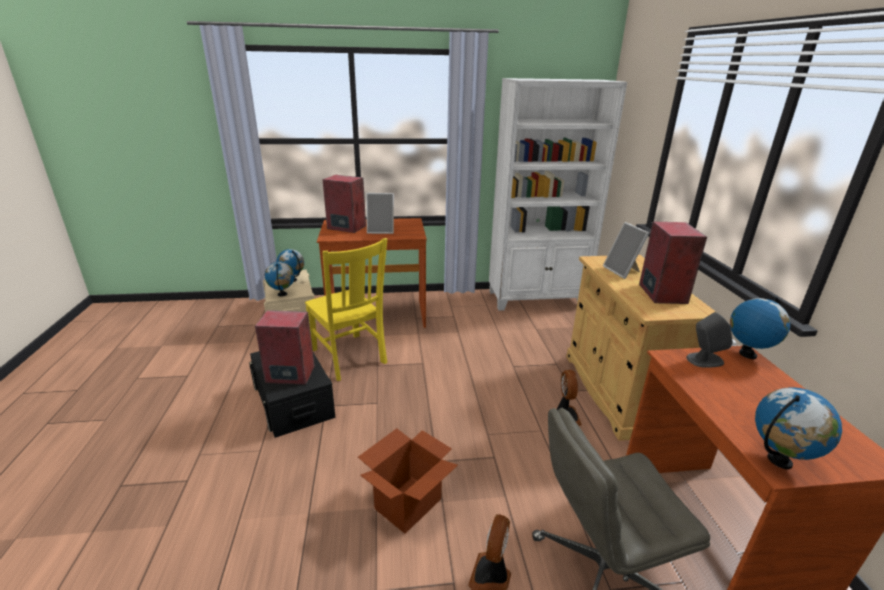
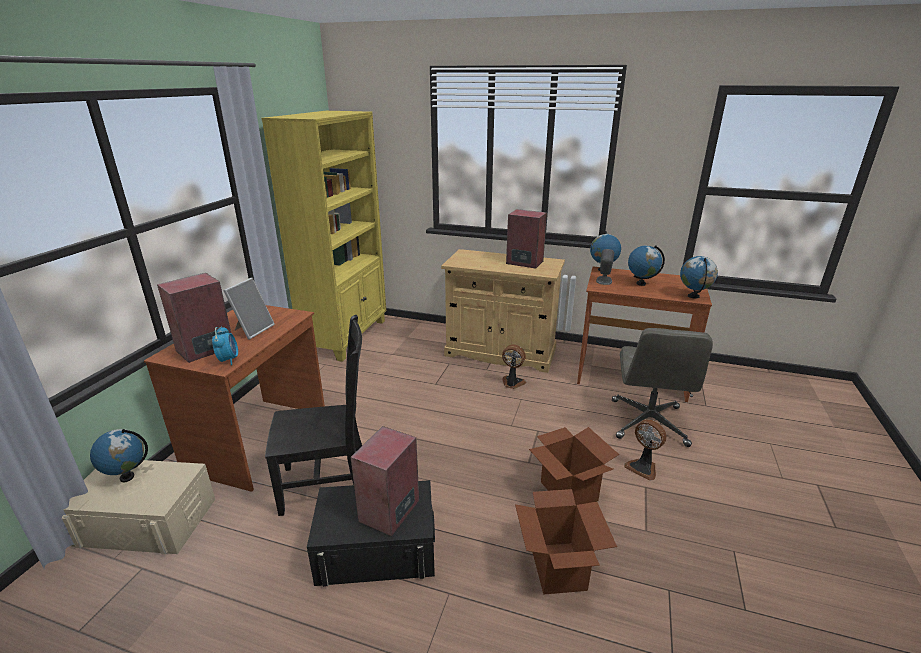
camera: 65 degrees left, 0 degrees up
(282, 294) = (164, 494): globe -> globe (641, 283)
(299, 516) = (558, 568): none -> cardboard box
(336, 236) = (228, 360): none -> alarm clock
(349, 357) = (329, 483): yellow chair -> black chair
(537, 299) = (347, 336): white bookcase -> yellow bookcase
(622, 271) = (482, 261): picture frame -> none

